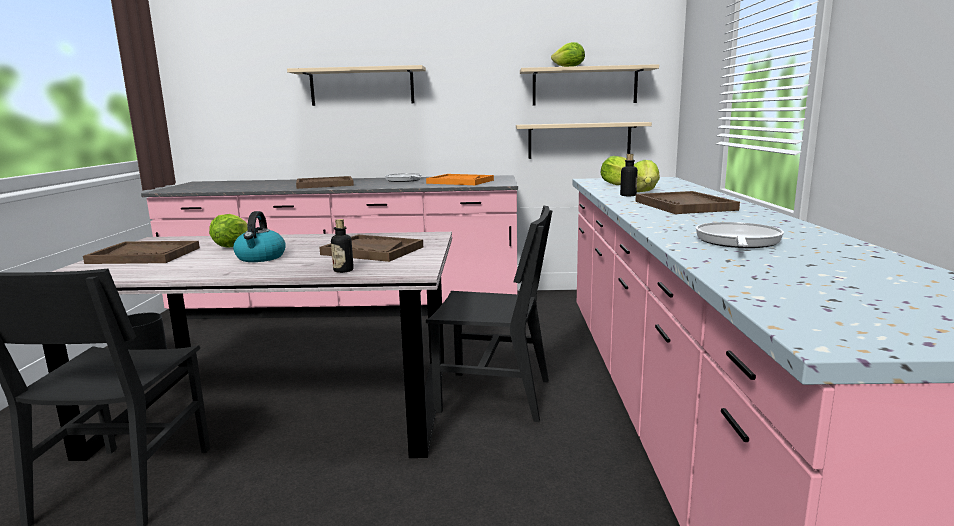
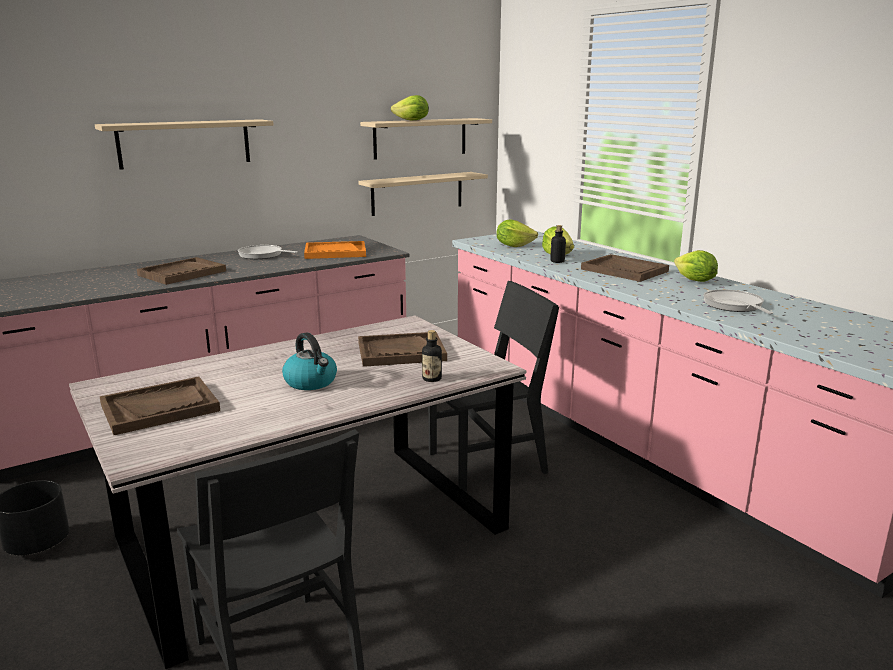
camera: 35 degrees left, 5 degrees up
(232, 246) = (235, 375): lettuce -> lettuce (694, 281)

